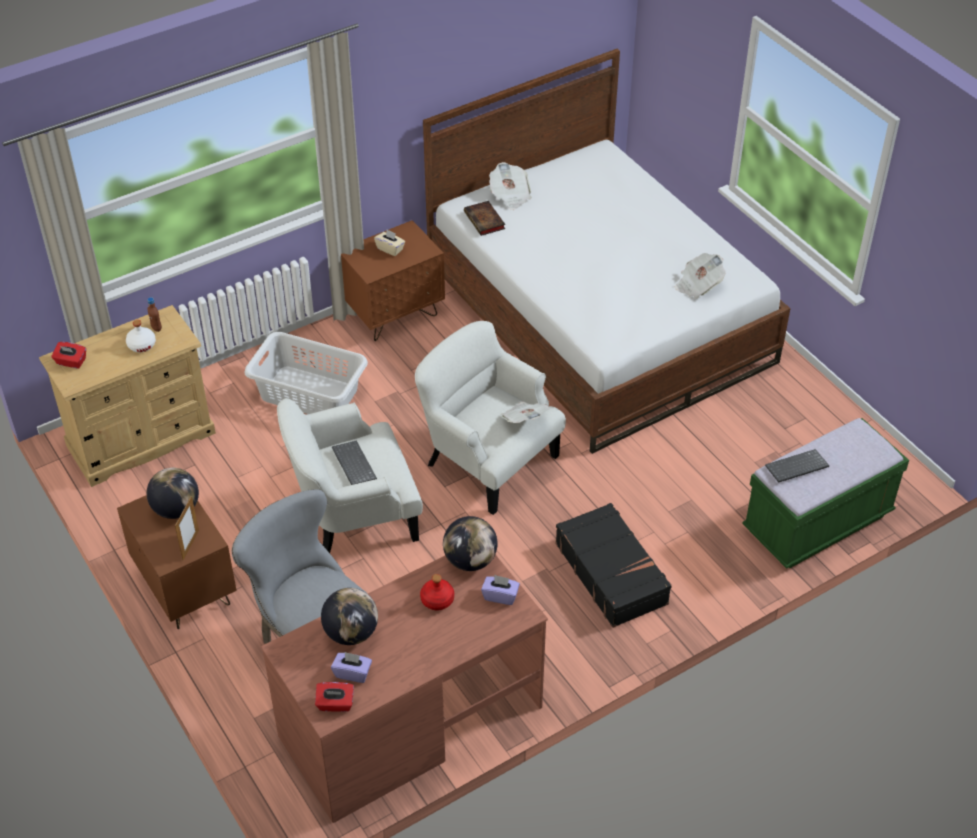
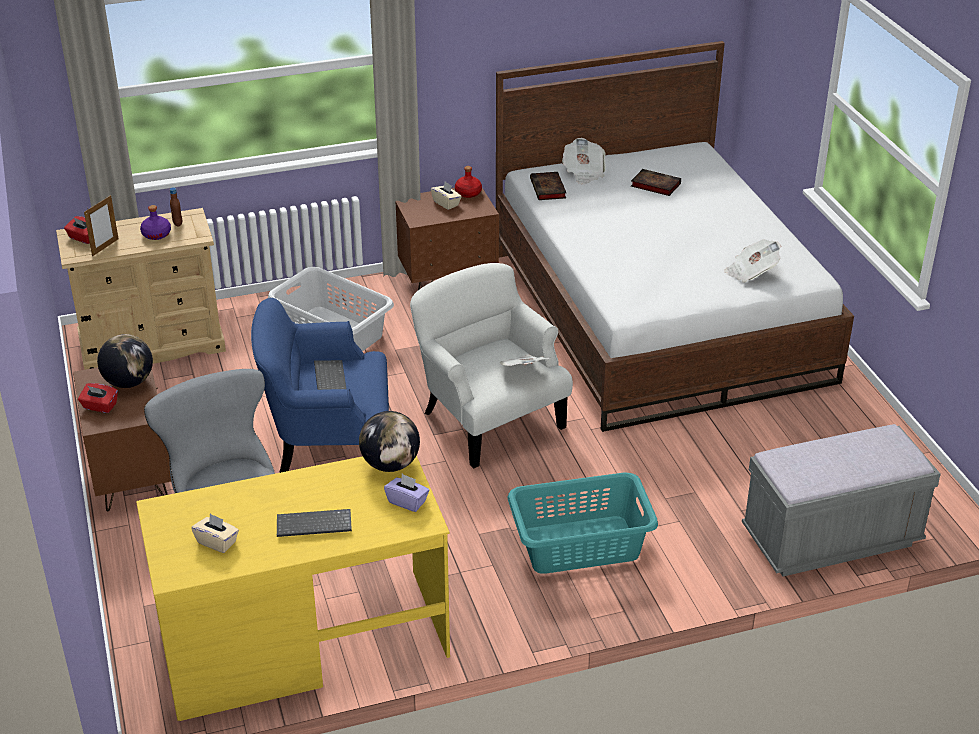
camera: 15 degrees right, 10 degrees down
(141, 345) = (156, 234): white bottle -> purple bottle
(190, 545) = (127, 414): picture frame -> picture frame (105, 247)
(335, 704) = (185, 567): red tissue box -> red tissue box (99, 406)
(351, 633) = (234, 506): globe -> none
(352, 673) = (217, 542): purple tissue box -> beige tissue box
(353, 515) = (328, 443): white armchair -> blue armchair
(410, 721) = (302, 641): brown desk -> yellow desk
(437, 600) = (339, 493): red bottle -> red bottle (468, 193)
(579, 200) = (654, 185): none -> book
(611, 573) = (579, 544): black suitcase -> turquoise laundry basket
(796, 468) = (803, 457): keyboard -> keyboard (313, 526)
(817, 523) = (831, 539): green bench -> grey bench

